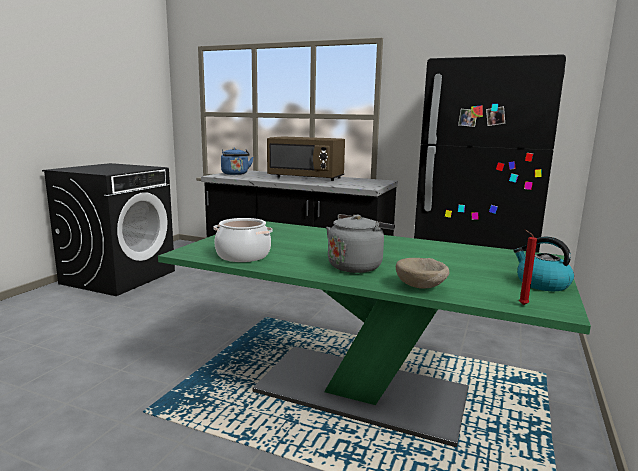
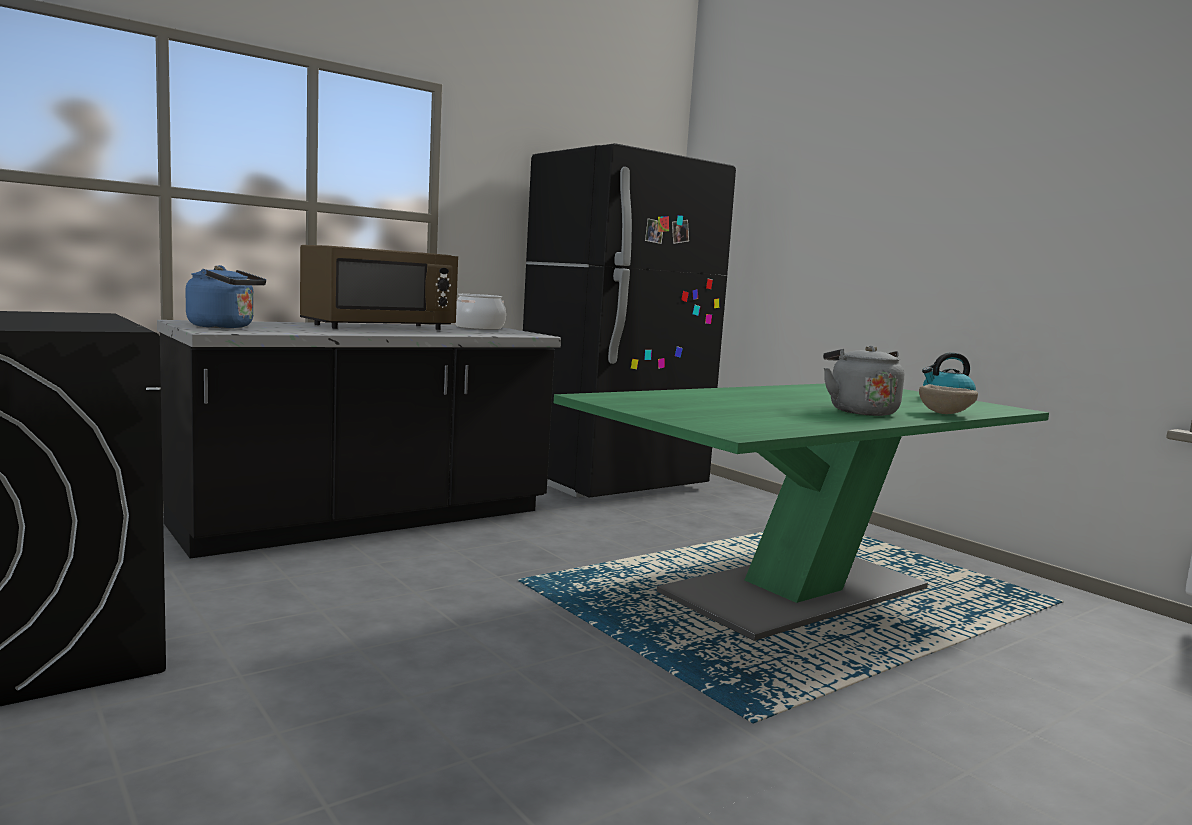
camera: 60 degrees left, 5 degrees down
(243, 256) = (780, 424): cooking pot -> cooking pot (478, 328)
(521, 304) = (1000, 410): red candle -> none

